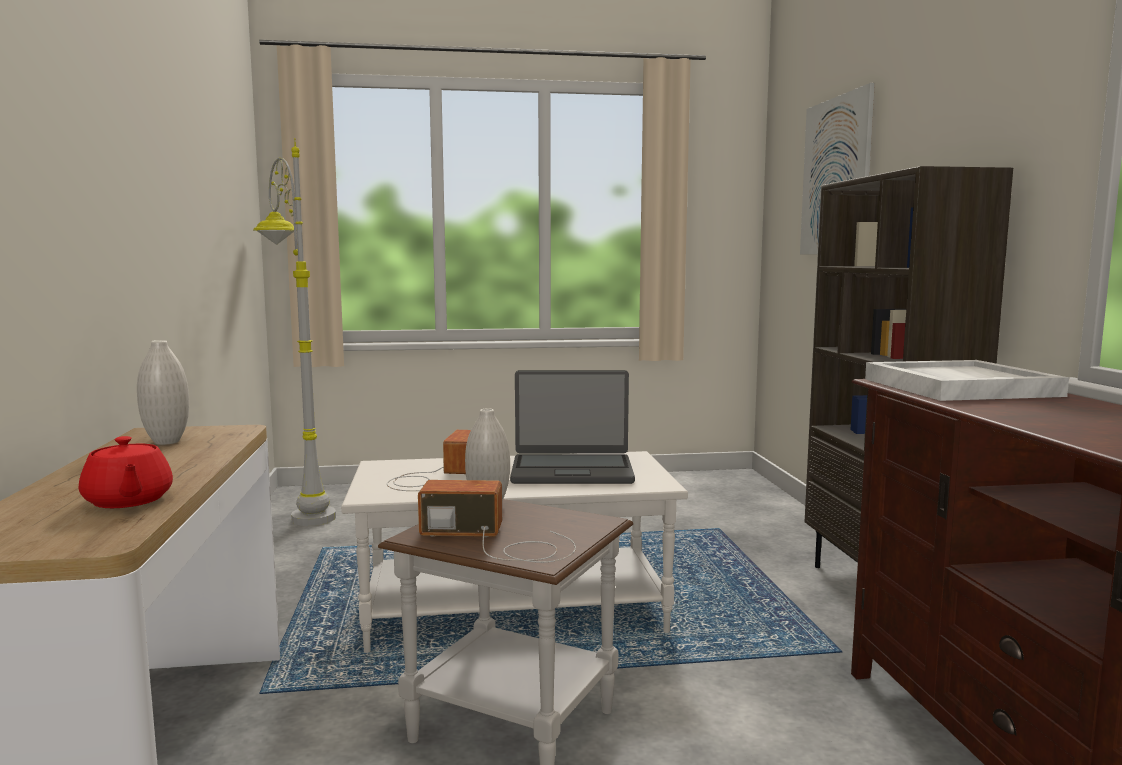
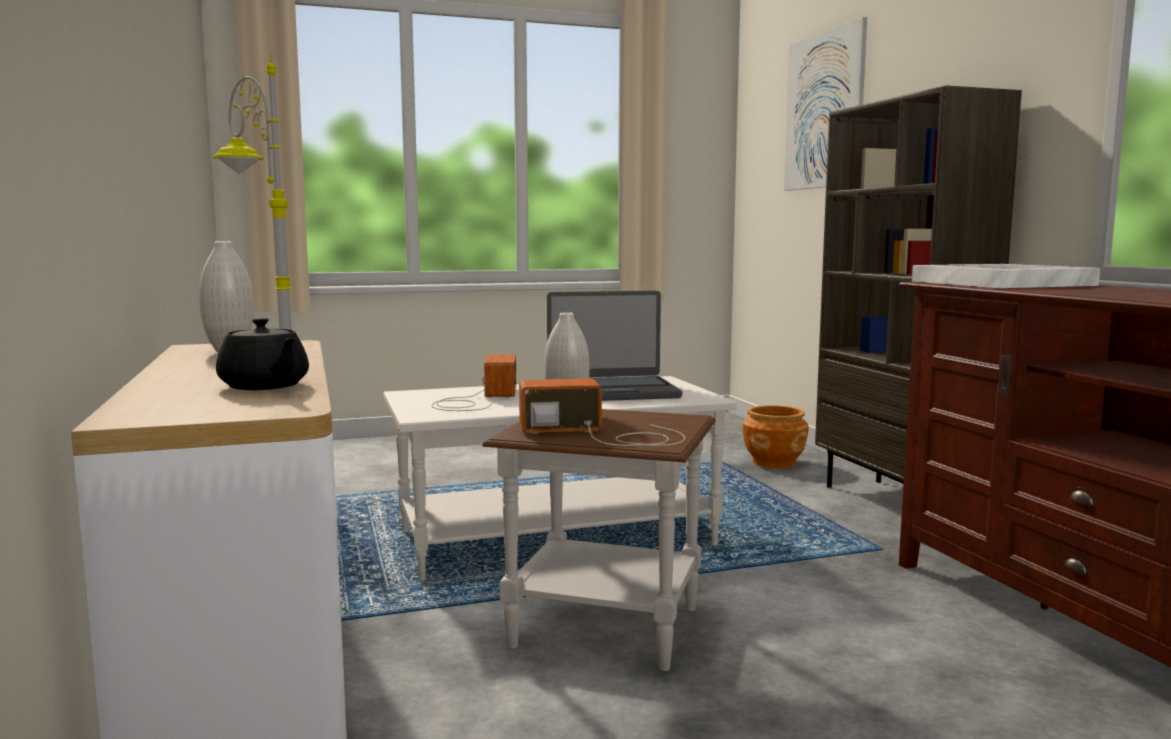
camera: 10 degrees left, 0 degrees up
(128, 501) = (264, 386): red teapot -> black teapot
(772, 533) = (774, 463): none -> brown planter

